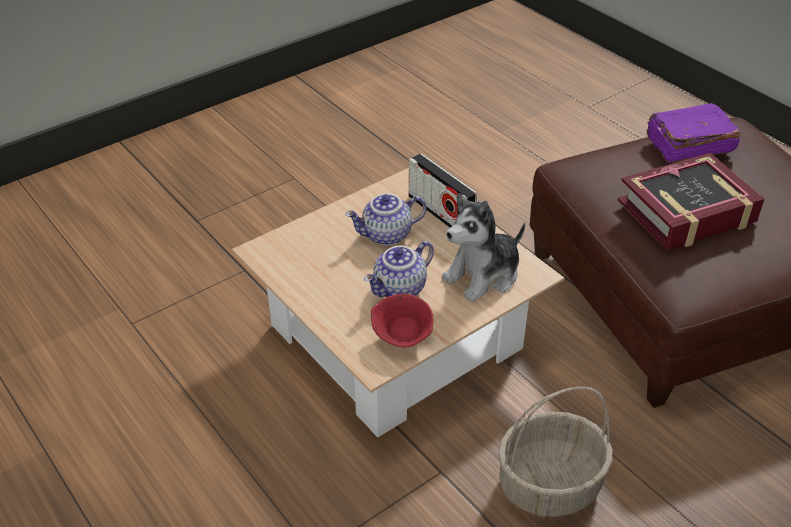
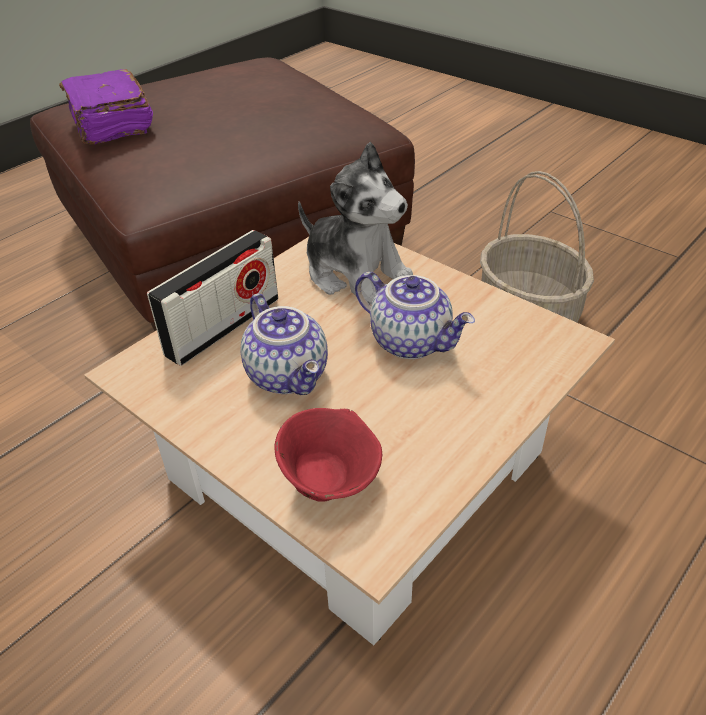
camera: 100 degrees left, 0 degrees up
(403, 339) = (508, 324): red bowl -> red bowl (330, 481)
(687, 212) = (243, 121): book -> none

